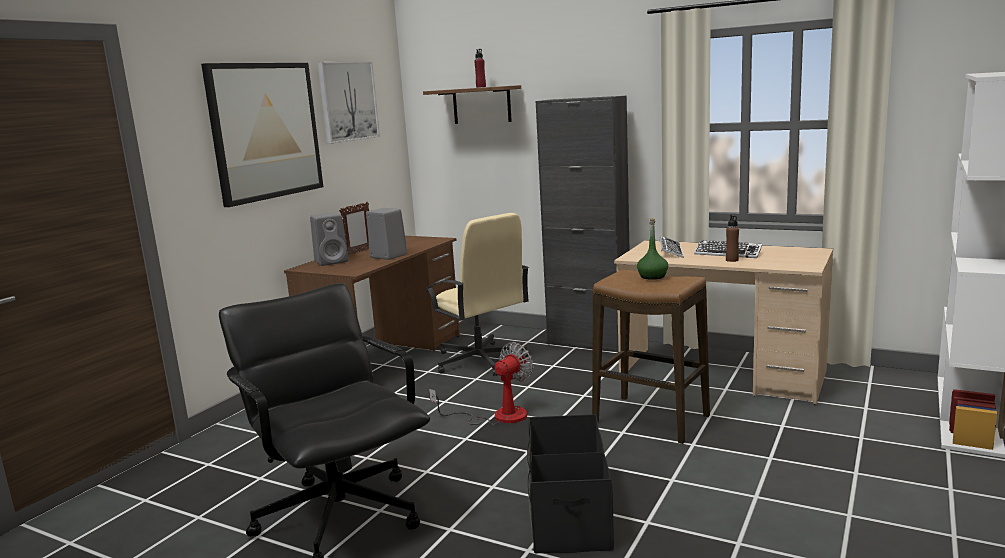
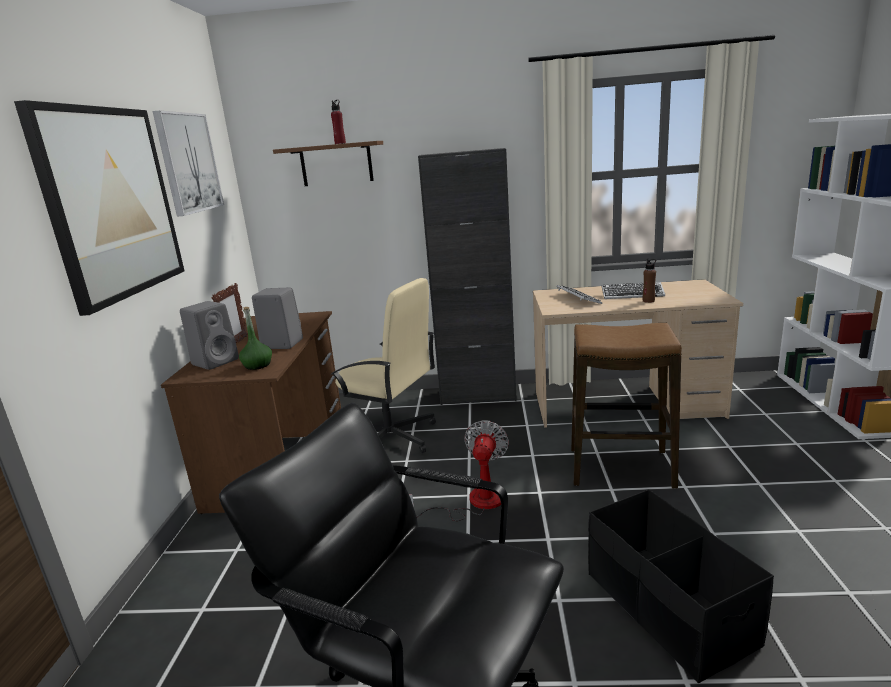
camera: 25 degrees left, 5 degrees up
(652, 276) = (619, 328): green bottle -> green bottle (258, 365)

